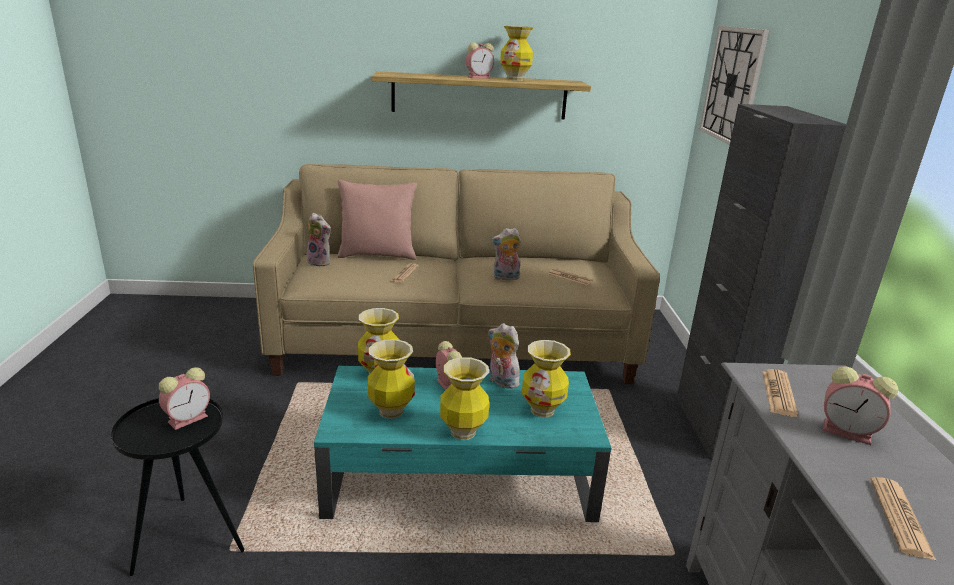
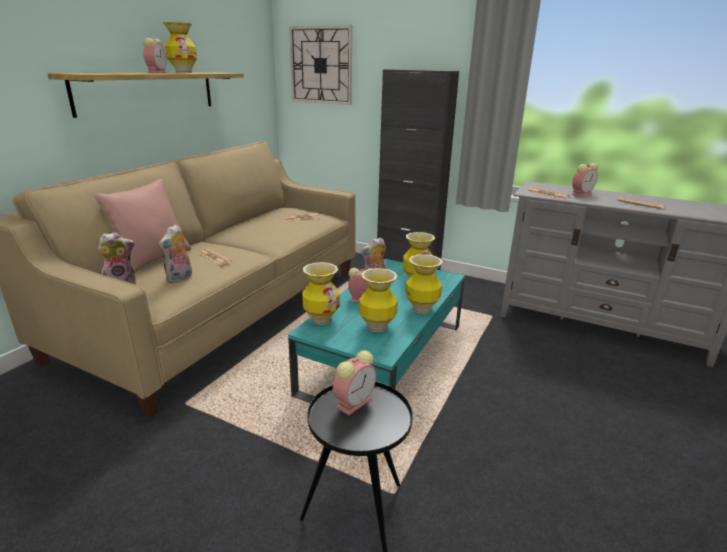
camera: 60 degrees left, 0 degrees up
(189, 418) = (354, 402): alarm clock -> alarm clock turned 60 degrees clockwise
(505, 278) = (274, 232): plush toy -> plush toy (180, 278)

